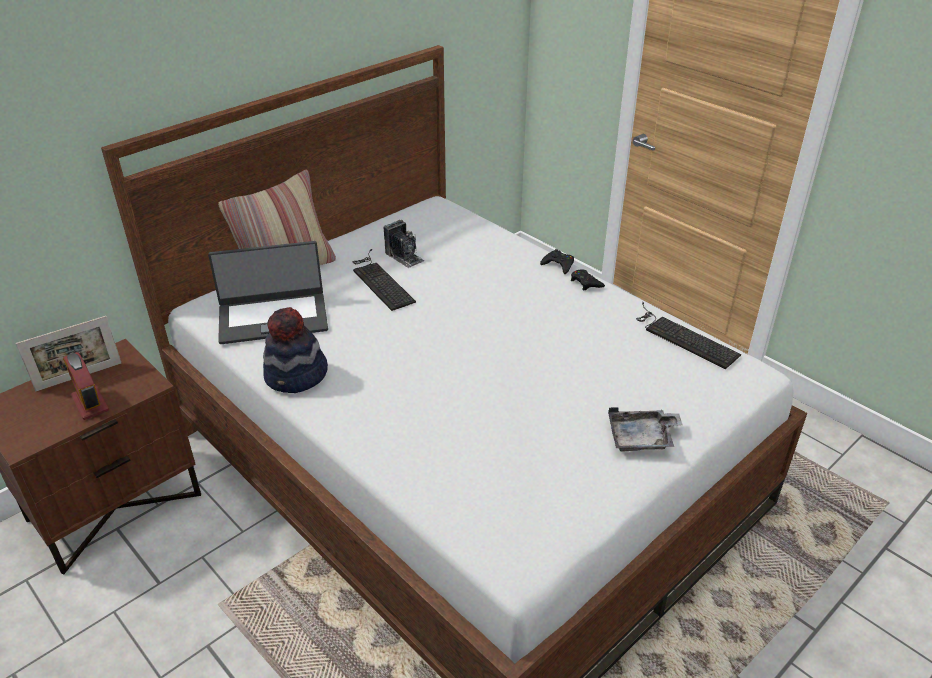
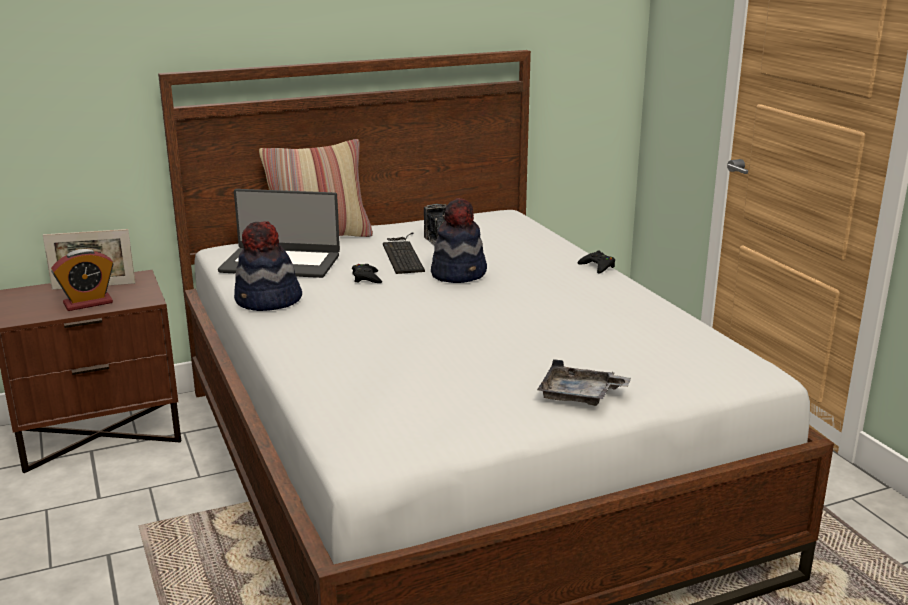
camera: 20 degrees right, 15 degrees down
(90, 403) = (88, 303): alarm clock -> alarm clock turned 105 degrees counterclockwise
(448, 299) = (459, 274): none -> hat
(586, 283) = (616, 282): black game controller -> black game controller (366, 278)
(682, 337) = (694, 333): keyboard -> none

